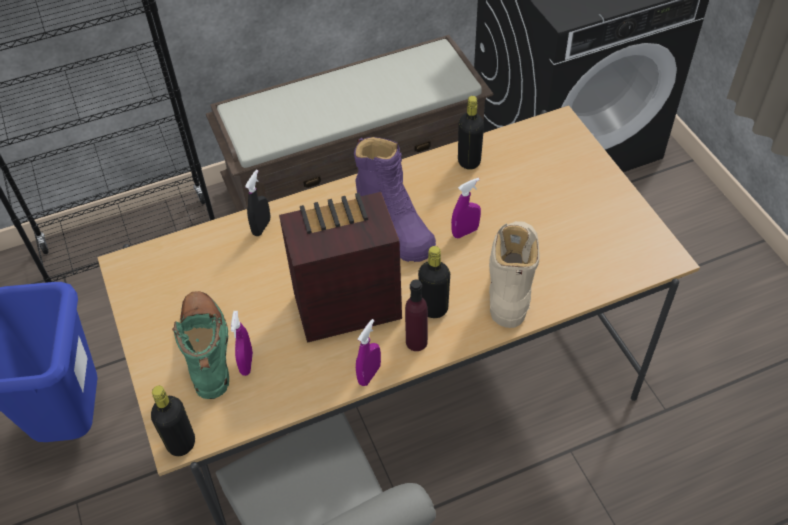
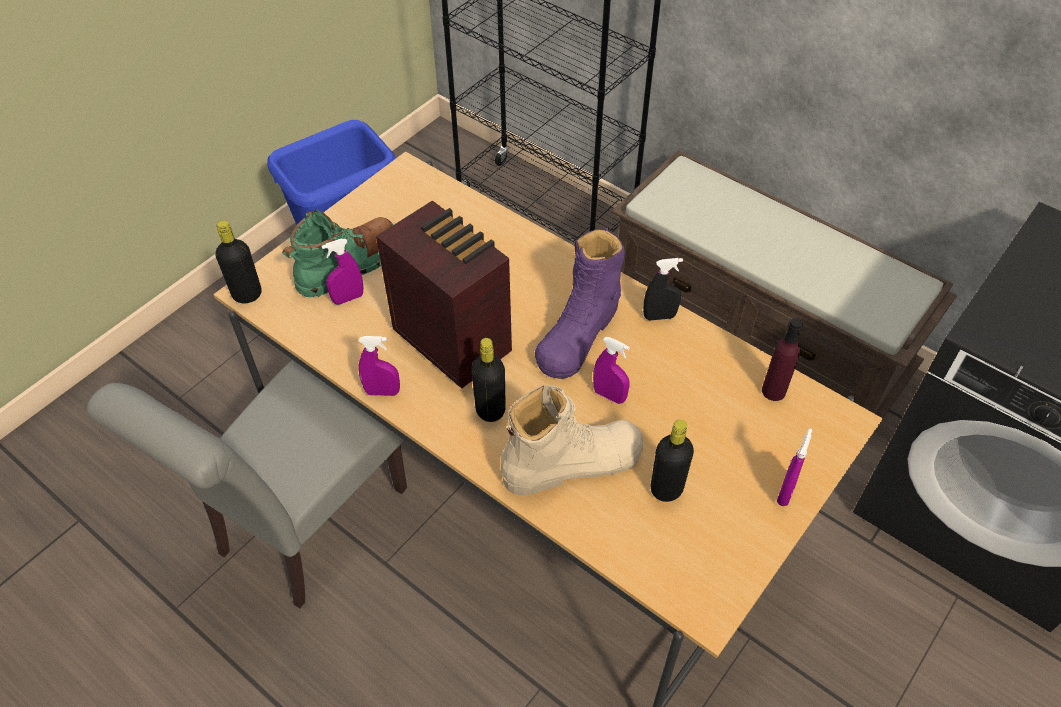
camera: 60 degrees right, 0 degrees up
(261, 227) = (507, 236): black spray bottle -> black spray bottle (659, 316)
(416, 342) = (441, 413): purple bottle -> purple bottle (773, 391)
(469, 161) = (713, 358): black bottle -> black bottle (666, 489)
(599, 177) = (785, 492): none -> purple spray bottle

